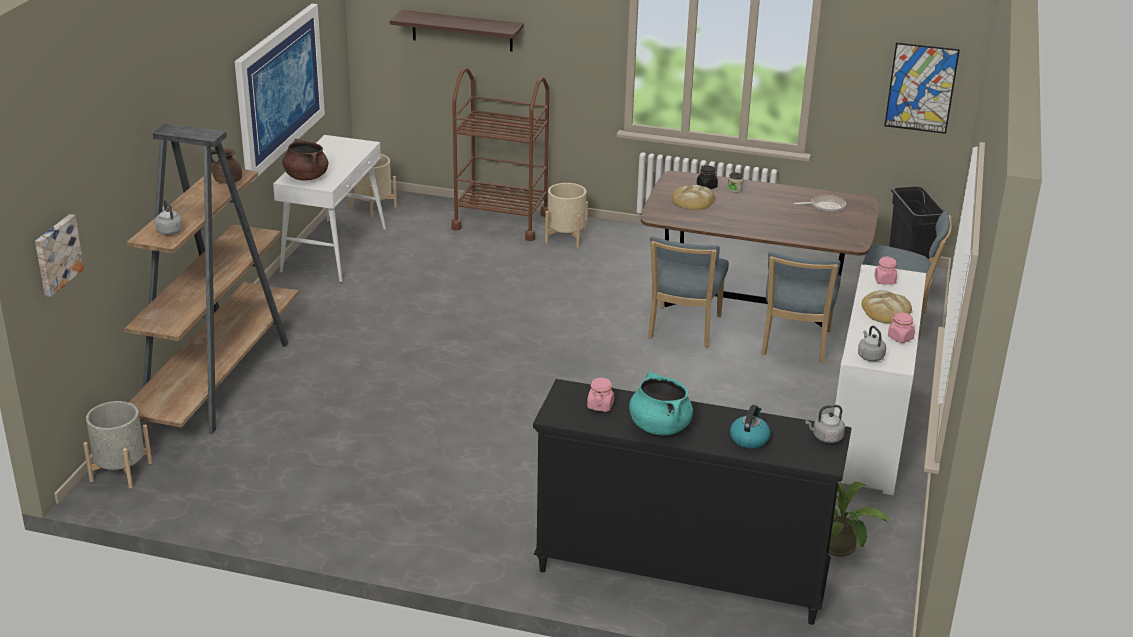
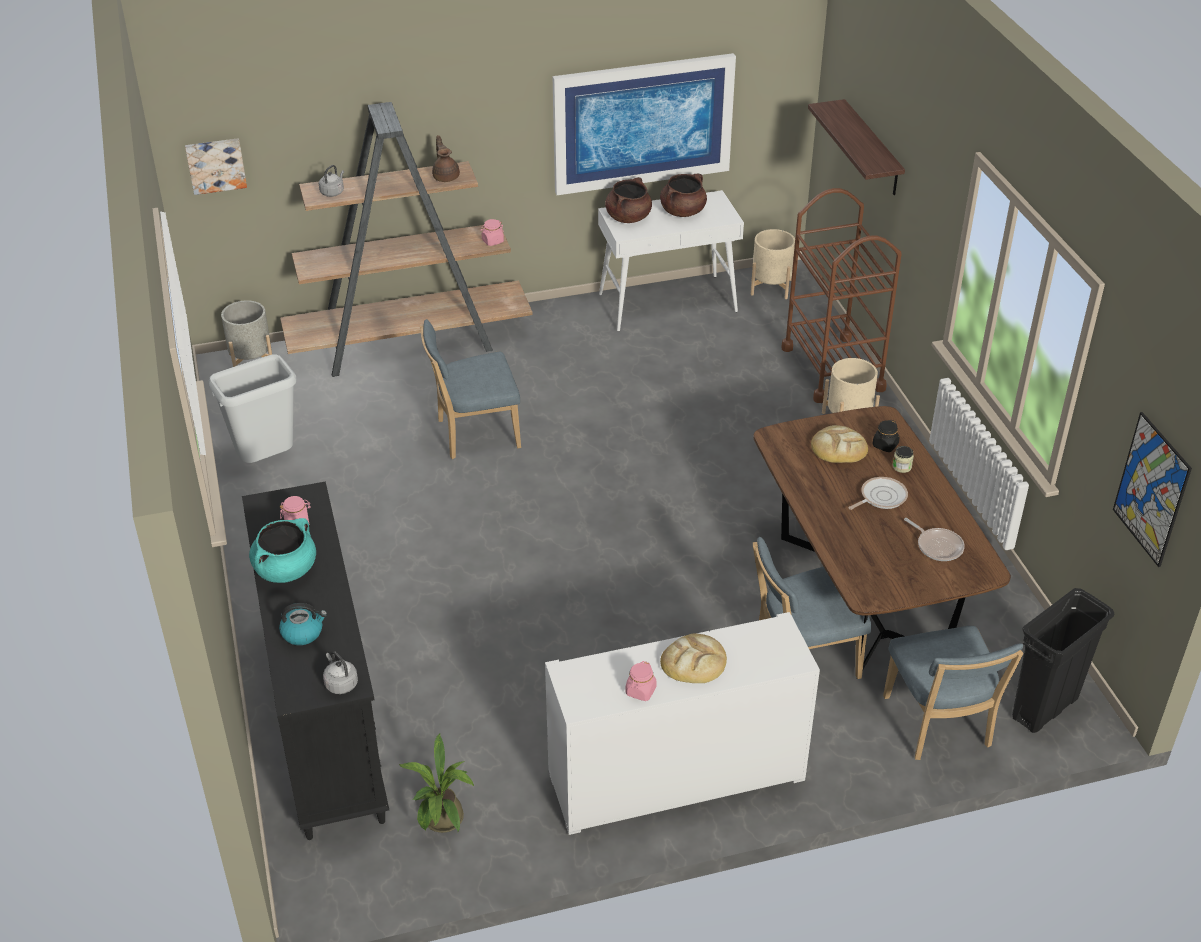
camera: 60 degrees right, 10 degrees up
(294, 507) = (266, 461): none -> grey trash can
(331, 156) = (683, 211): none -> brown cooking pot
(683, 329) = (749, 568): blue chair -> blue chair (474, 434)
(759, 206) = (881, 497): none -> frying pan
(870, 356) = (579, 678): grey kettle -> none
(885, 281) = (765, 641): pink jar -> pink jar (492, 241)

